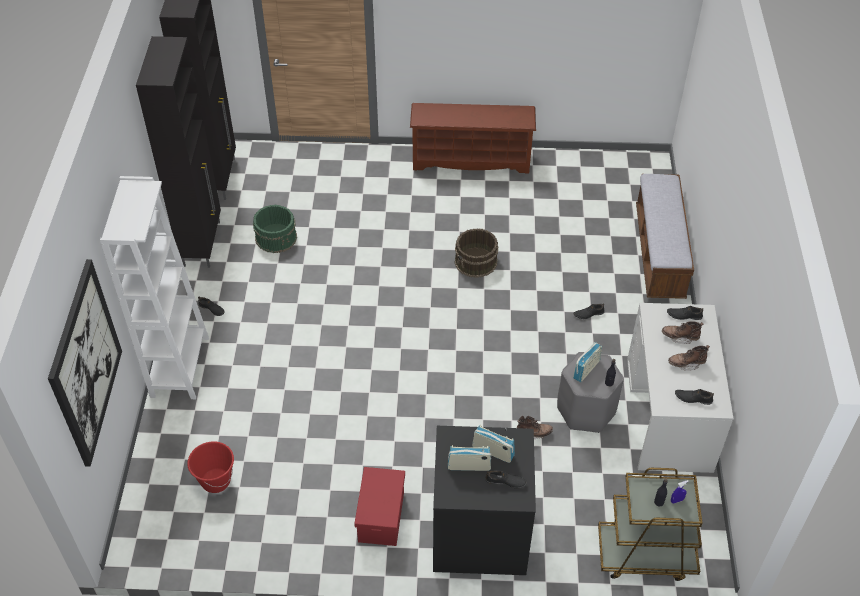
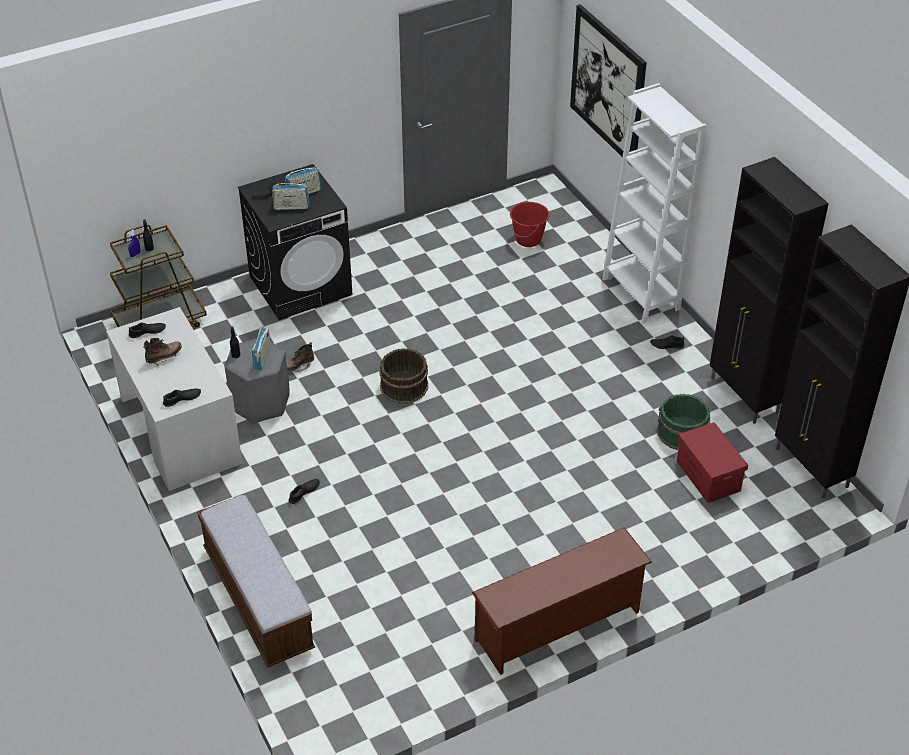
camera: 150 degrees right, 5 degrees down
(381, 517) = (384, 267): red storage box -> red storage box (707, 475)
(476, 262) = (457, 497): brown bucket -> brown bucket (403, 386)
(680, 337) = (179, 377): brown boot -> none

